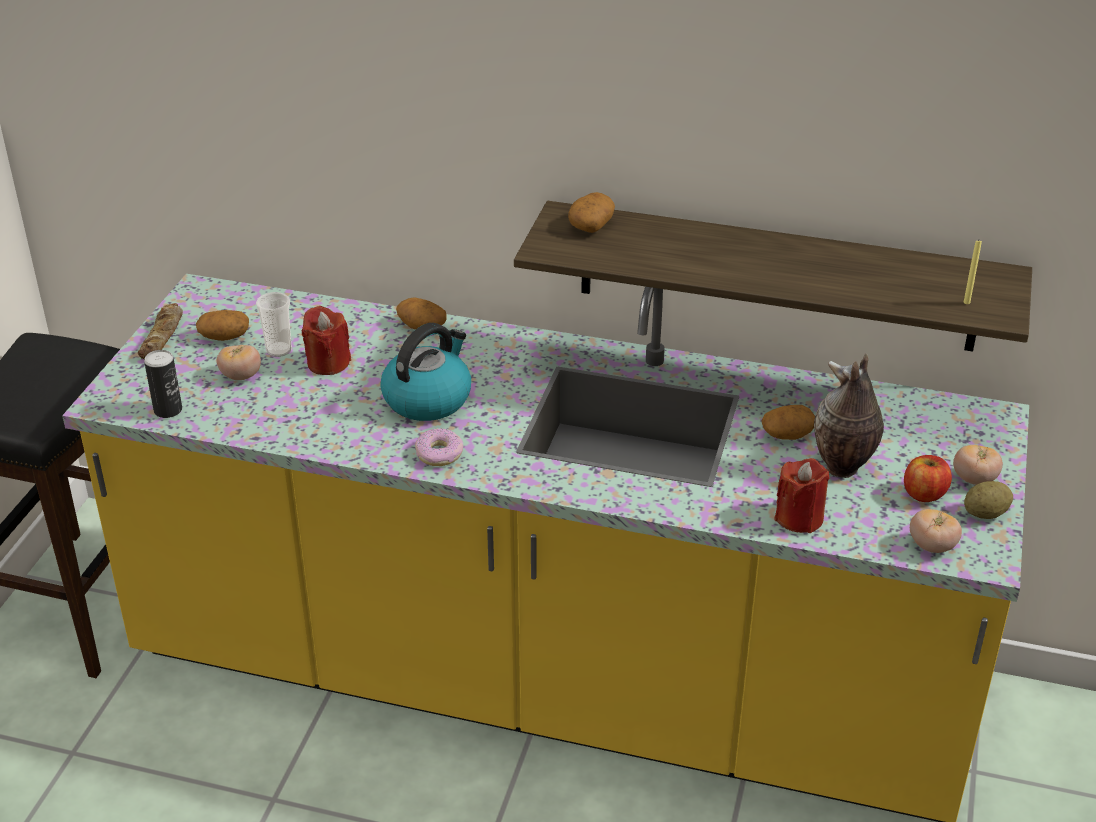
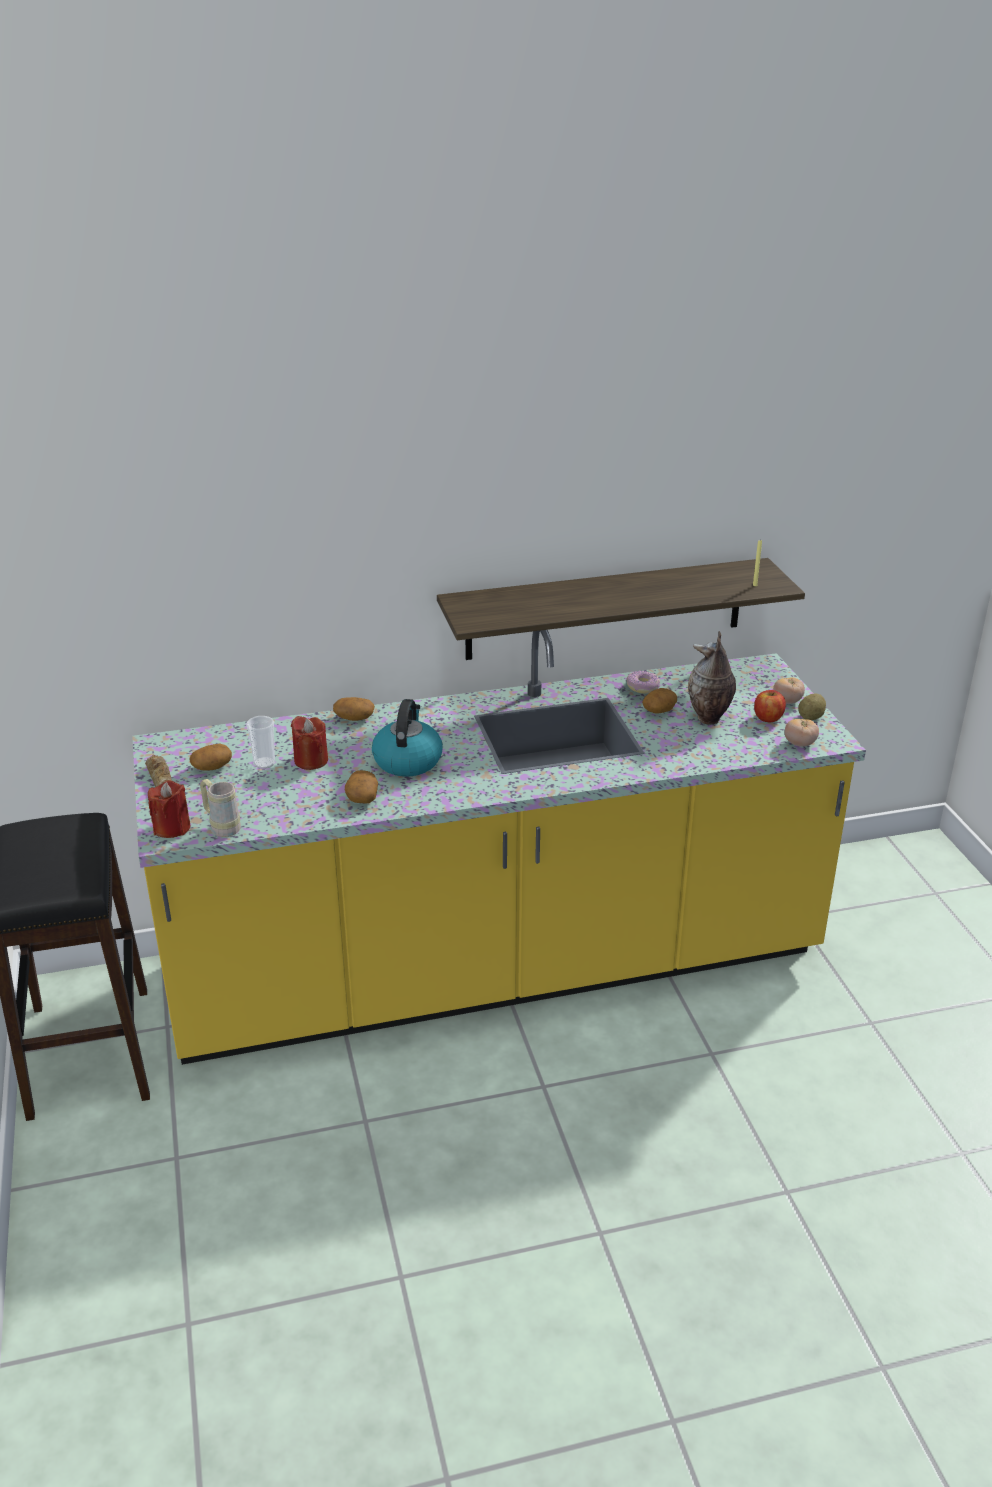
camera: 30 degrees left, 5 degrees down
(168, 410) = (221, 826): can -> beige mug
(241, 376) = (254, 788): tomato -> none
(439, 454) = (452, 790): donut -> donut (643, 687)
(591, 225) = (484, 601): potato -> potato (362, 797)
(799, 518) = (712, 753): red candle -> red candle (172, 828)

